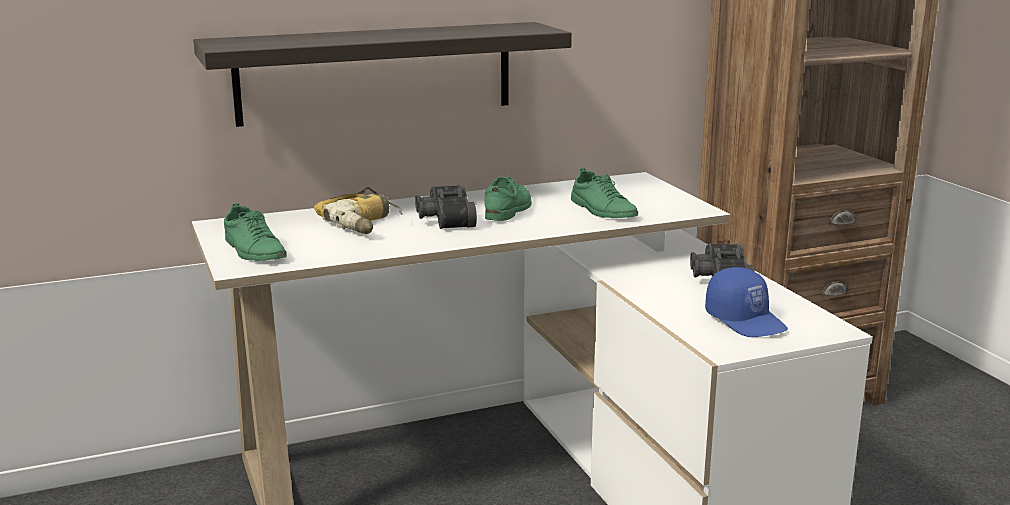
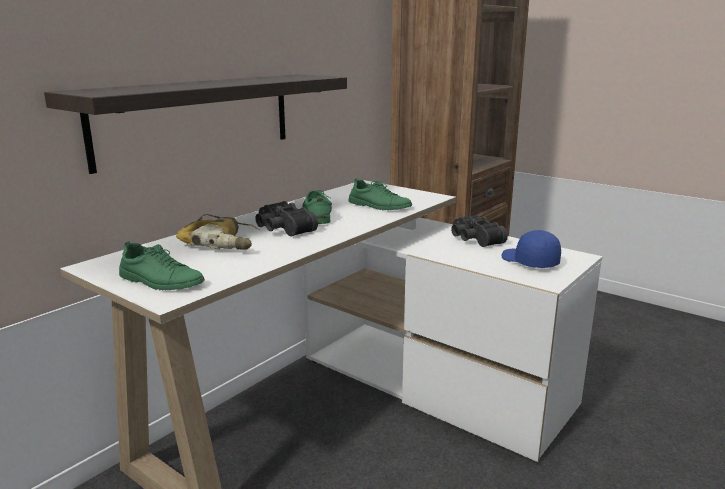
camera: 30 degrees left, 0 degrees up
(746, 320) = (529, 261): blue cap -> blue cap turned 150 degrees counterclockwise

